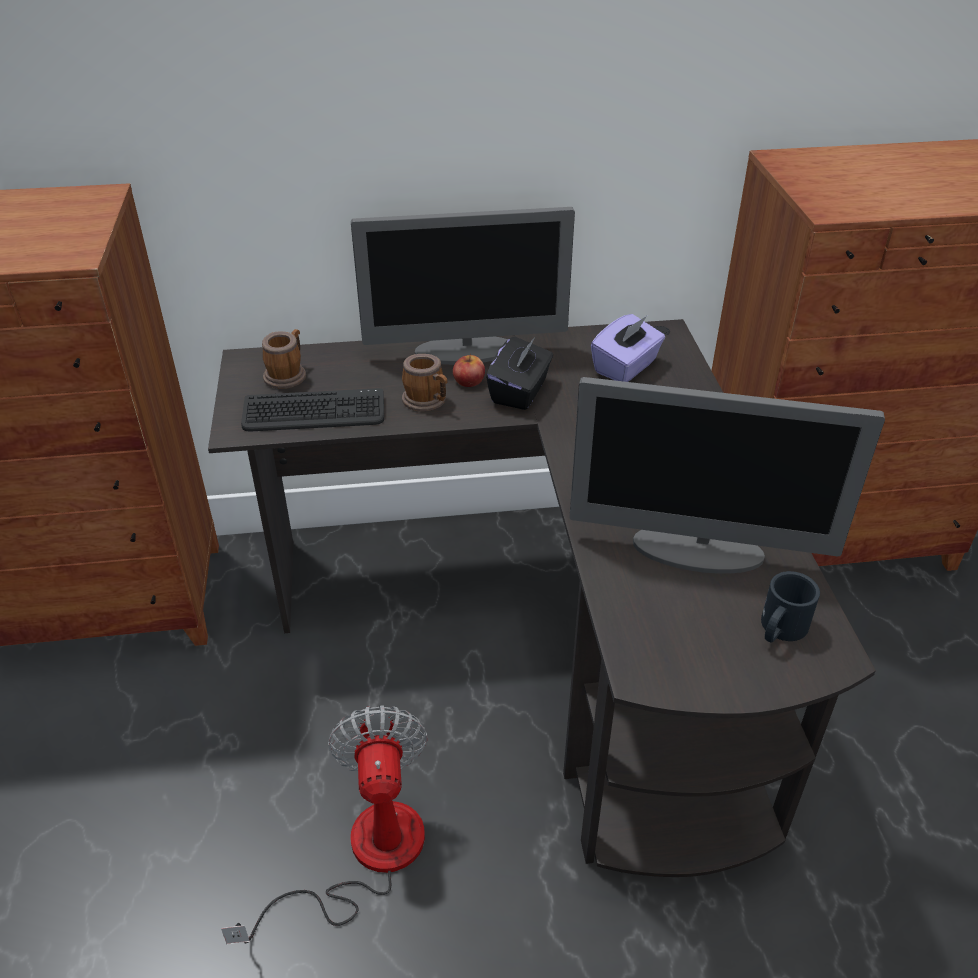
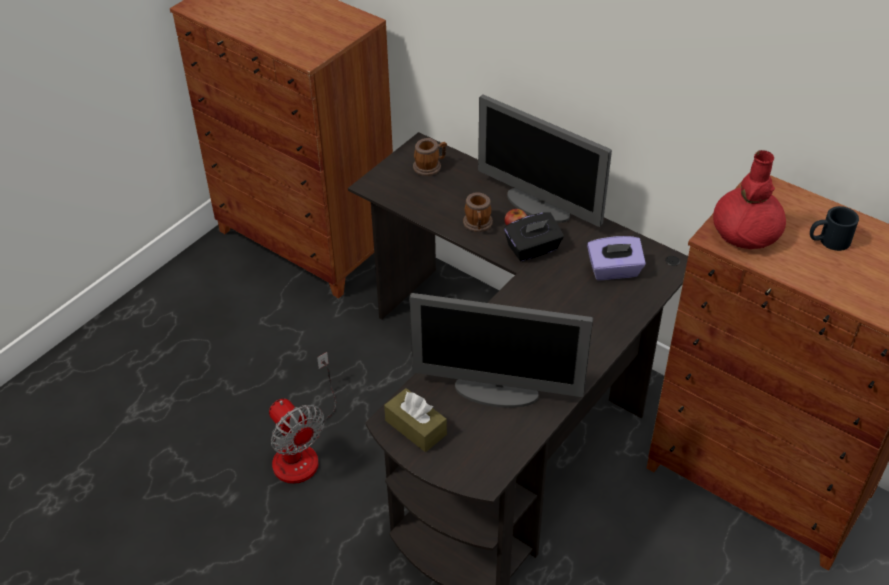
camera: 45 degrees right, 5 degrees up
(314, 412) = (416, 197): keyboard -> none
(365, 857) = (301, 450): fan -> fan turned 105 degrees clockwise
(679, 656) = (415, 427): none -> brown tissue box
(699, 550) = (497, 391): monitor -> monitor turned 45 degrees counterclockwise
(779, 630) = (477, 452): black mug -> black mug (828, 241)
(844, 196) = (745, 233): none -> red vase

